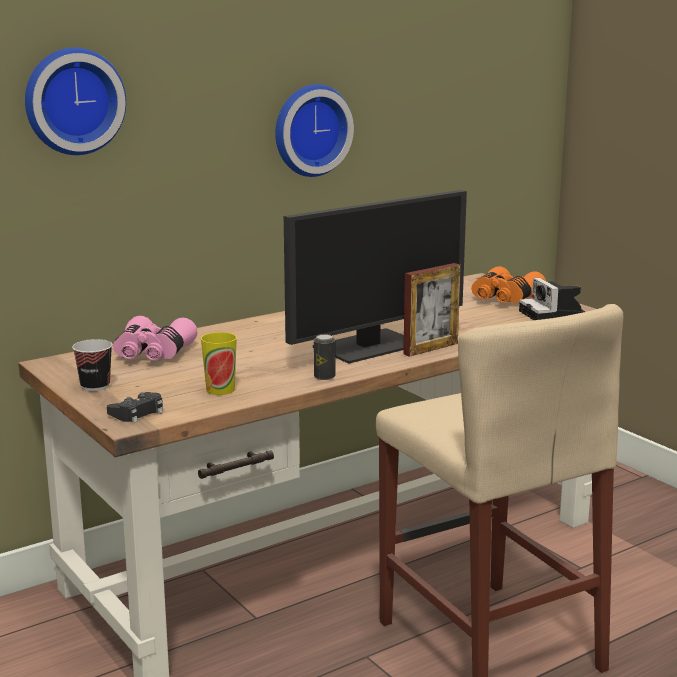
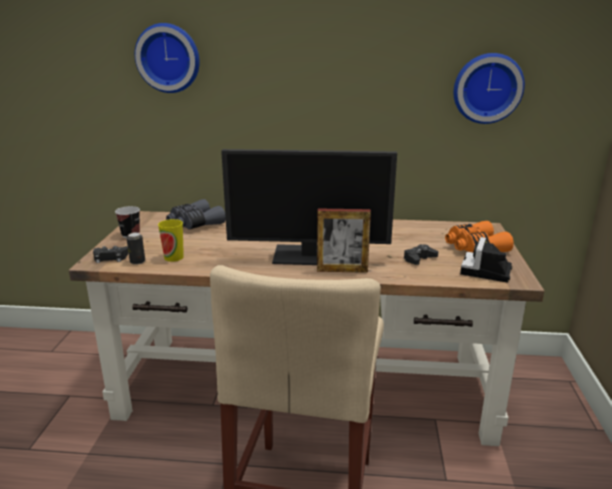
camera: 40 degrees right, 5 degrees up
(152, 354) = (194, 224): pink binoculars -> grey binoculars
(310, 130) = (345, 92): wall clock -> wall clock (487, 88)
(324, 377) = (239, 268): can -> can (137, 262)
(478, 320) = (419, 259): none -> black game controller

